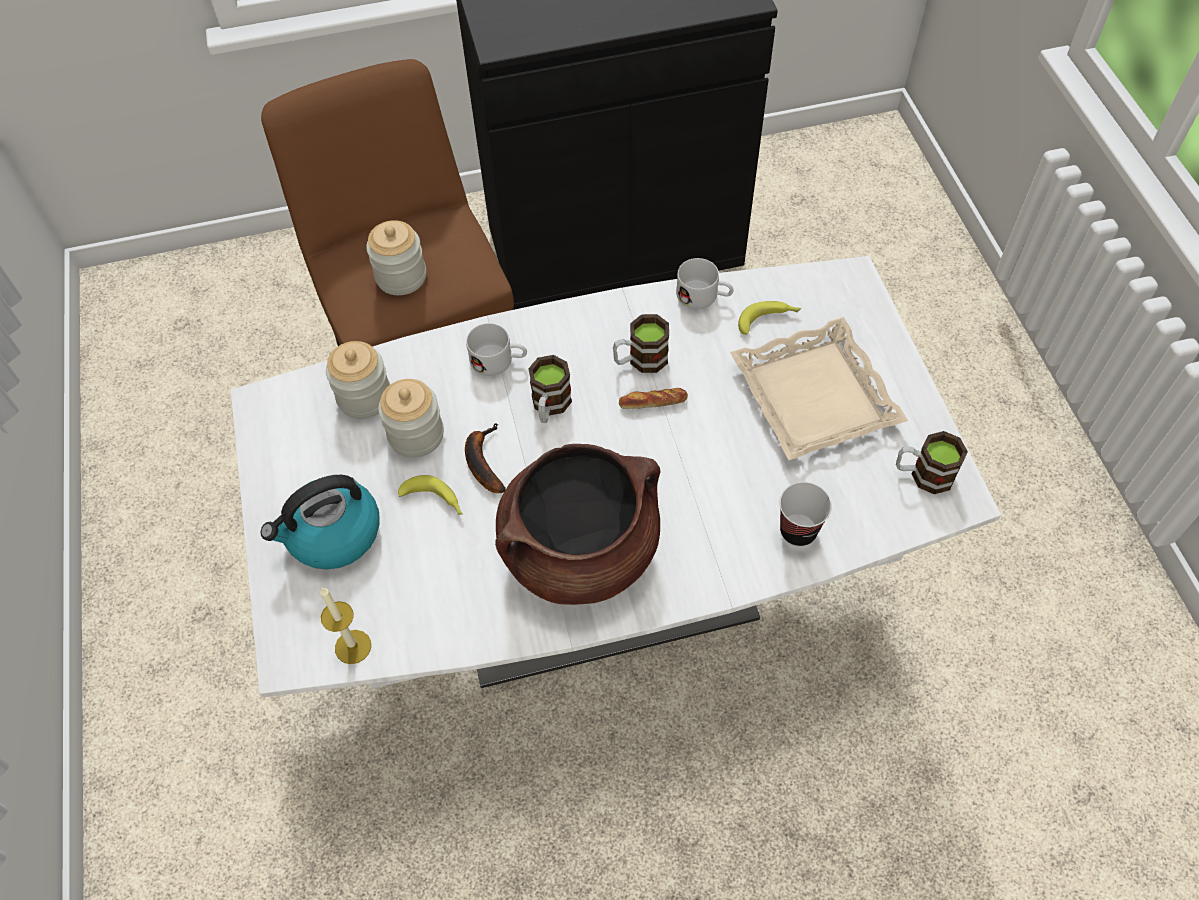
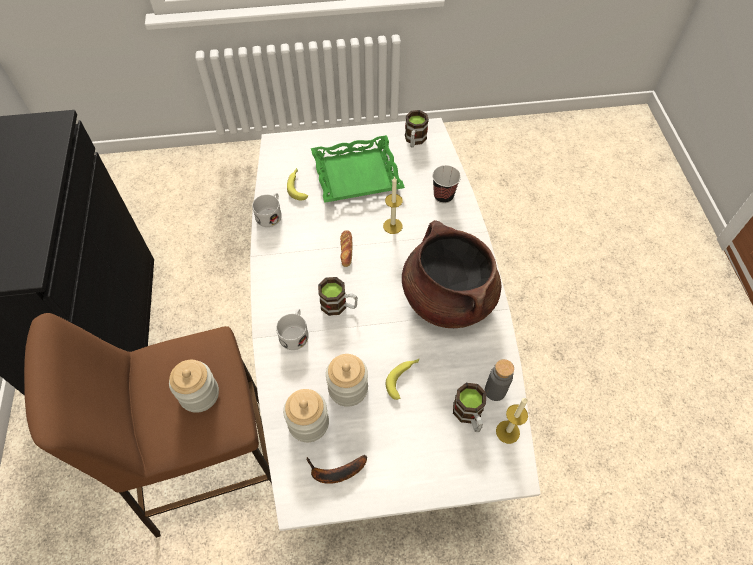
camera: 85 degrees left, 0 degrees up
(333, 535) = (423, 445): kettle -> none
(419, 627) = (495, 391): none -> grey bottle
(482, 461) = (376, 348): banana -> banana (335, 472)
(640, 360) = (313, 253): mug -> mug (469, 415)
(714, 460) = (392, 226): none -> candle
(815, 396) = (357, 174): beige tray -> green tray

